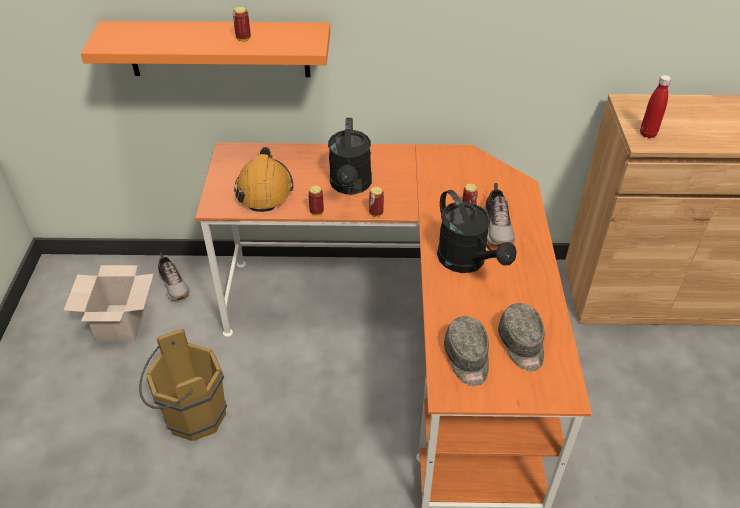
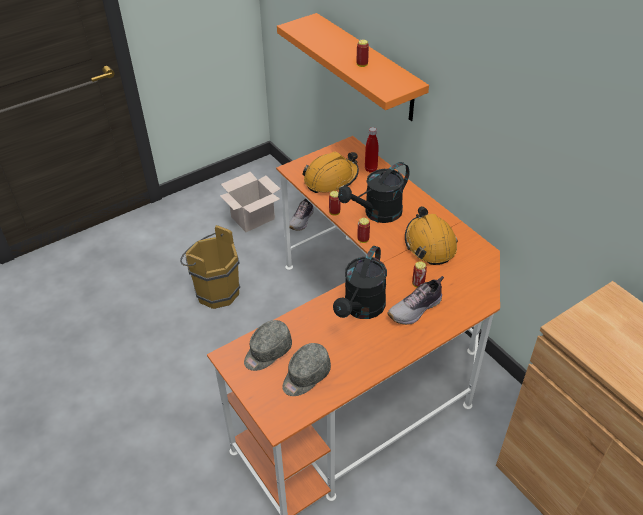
camera: 55 degrees right, 0 degrees up
(424, 177) = (429, 244): none -> orange hard hat
(647, 134) = (580, 328): red bottle -> red bottle (371, 169)

